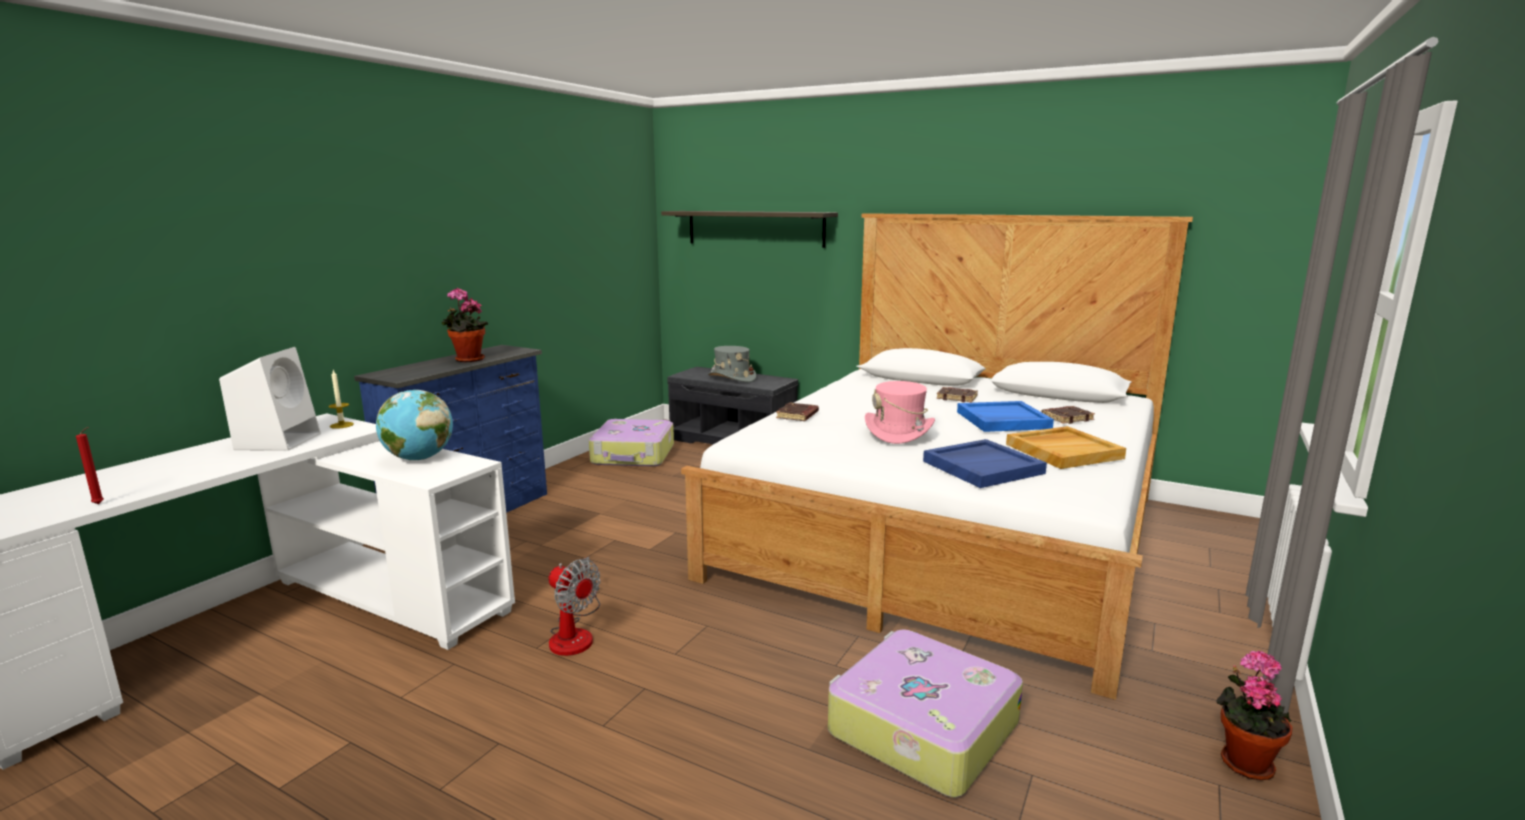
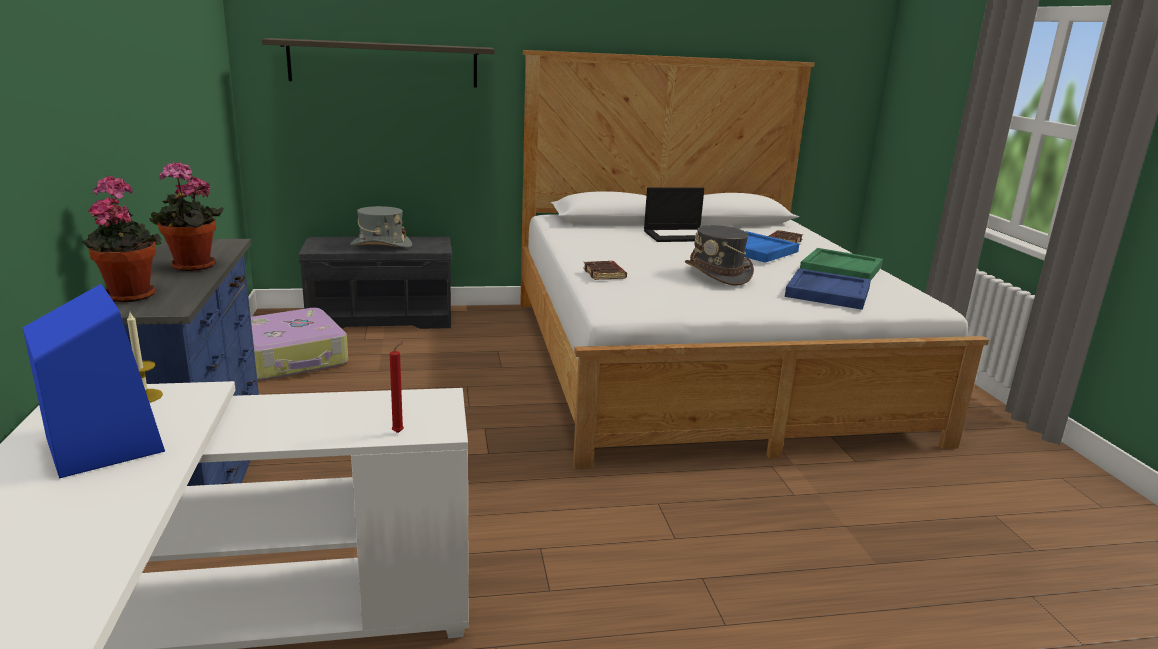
camera: 40 degrees left, 5 degrees up
(100, 504) = (62, 631): red candle -> red candle (399, 432)
(279, 441) = (103, 444): white speaker -> blue speaker
(419, 459) = (354, 411): globe -> none
(574, 633) = (561, 561): fan -> none
(899, 432) = (718, 274): pink hat -> grey hat
(920, 728) = (906, 515): suitcase -> none
(957, 398) = (679, 235): brown book -> laptop
(1063, 451) = (840, 268): beige tray -> green tray
(1244, 761) = (1051, 459): potted plant -> potted plant (129, 294)

